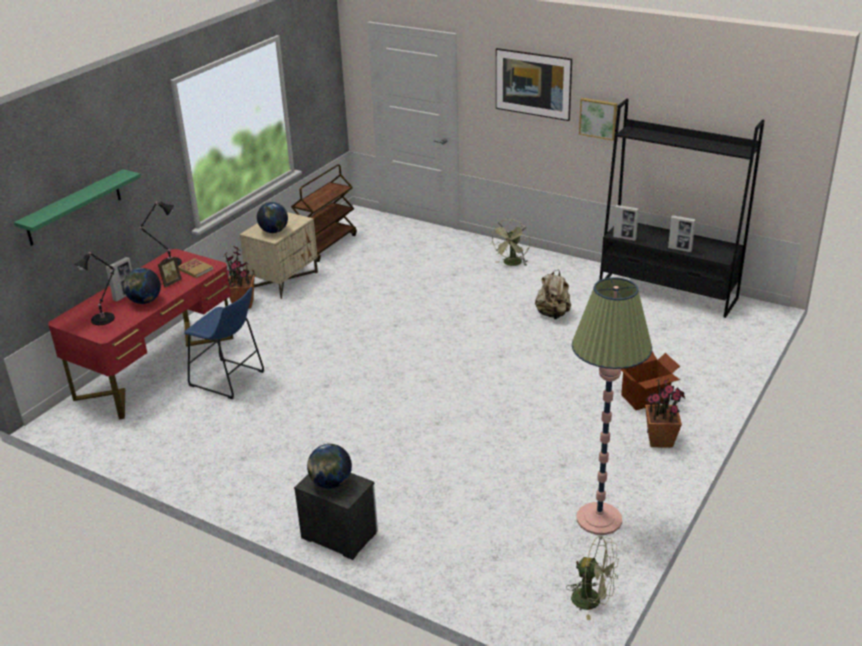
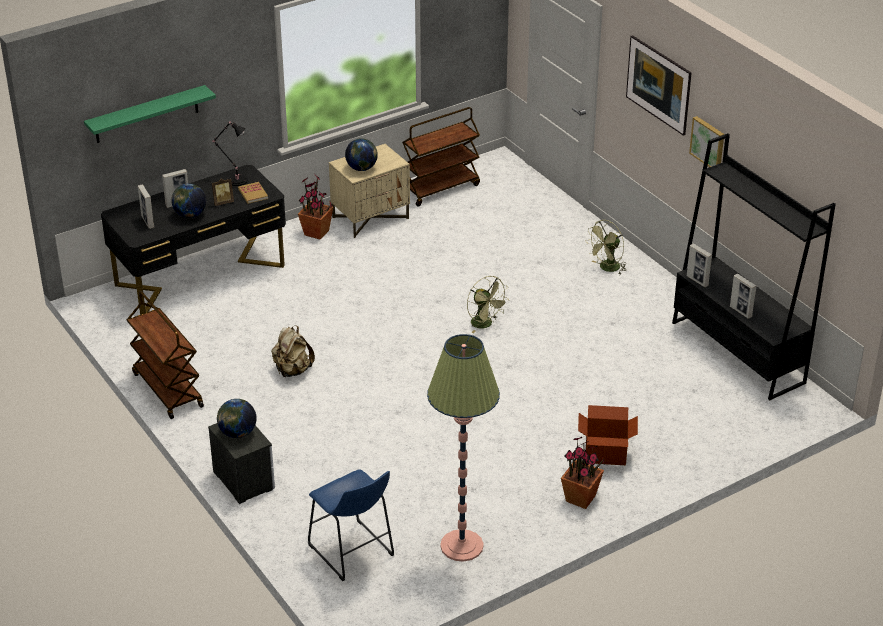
camera: 25 degrees right, 5 degrees up
(104, 318) = (147, 222): black table lamp -> picture frame
(157, 367) = (200, 275): red desk -> black desk
(195, 476) = (167, 390): none -> brown cart
(230, 380) = (252, 309): blue stool -> blue stool (353, 553)
(553, 314) = (597, 338): beige backpack -> beige backpack (292, 370)
(593, 600) = (397, 606): green fan -> green fan (485, 324)

